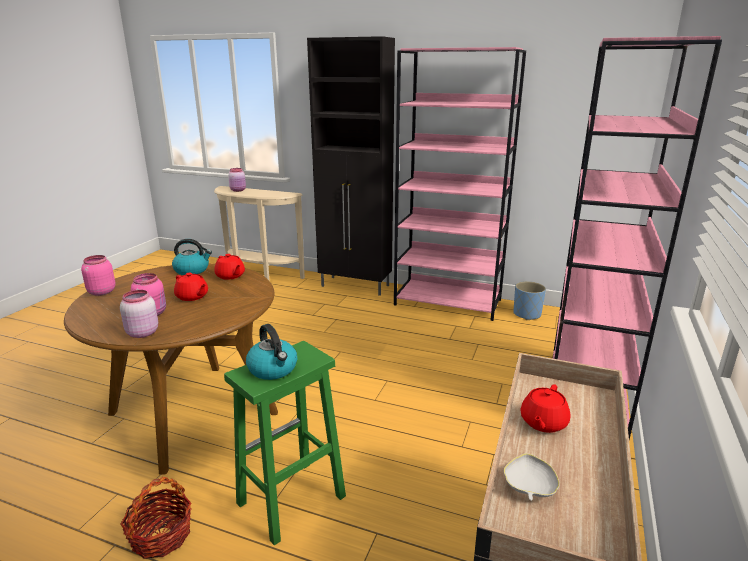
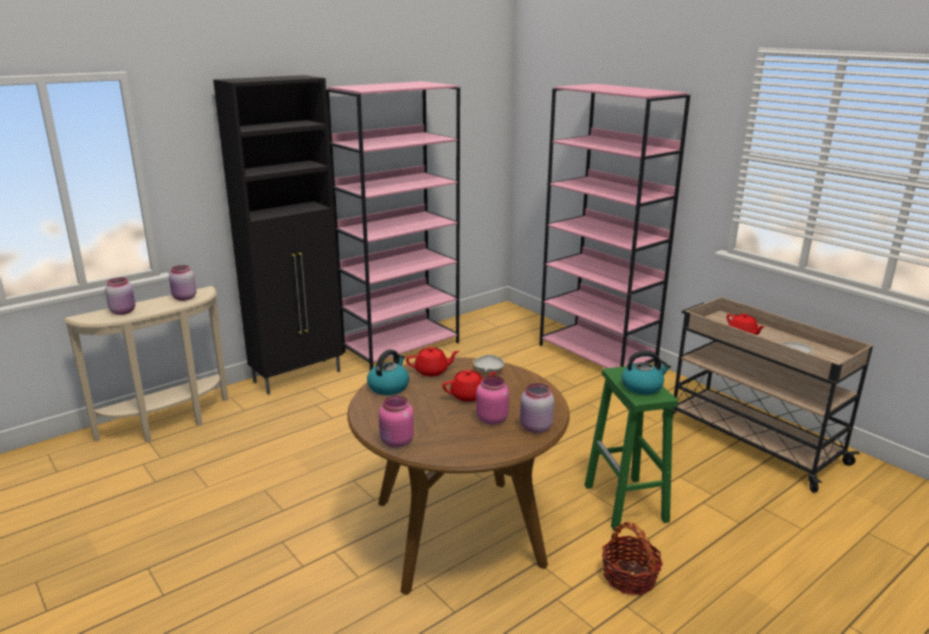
camera: 60 degrees left, 0 degrees up
(248, 293) = (488, 370): none -> white bowl
(272, 193) = (184, 298): none -> pink jar
(527, 314) = (465, 327): blue planter -> none

